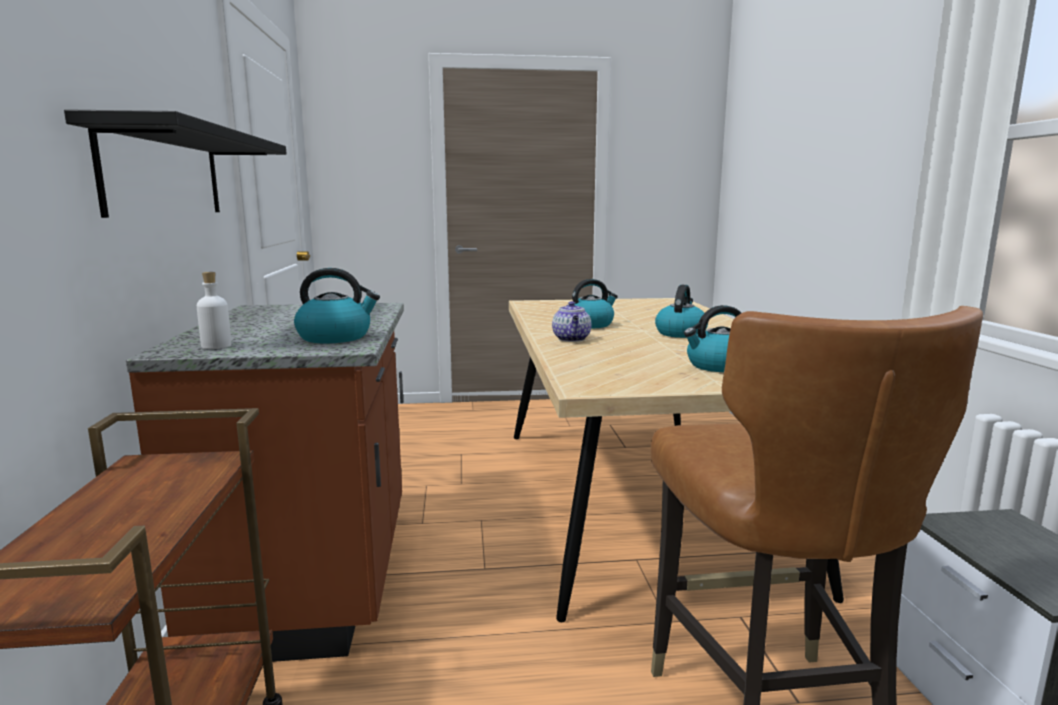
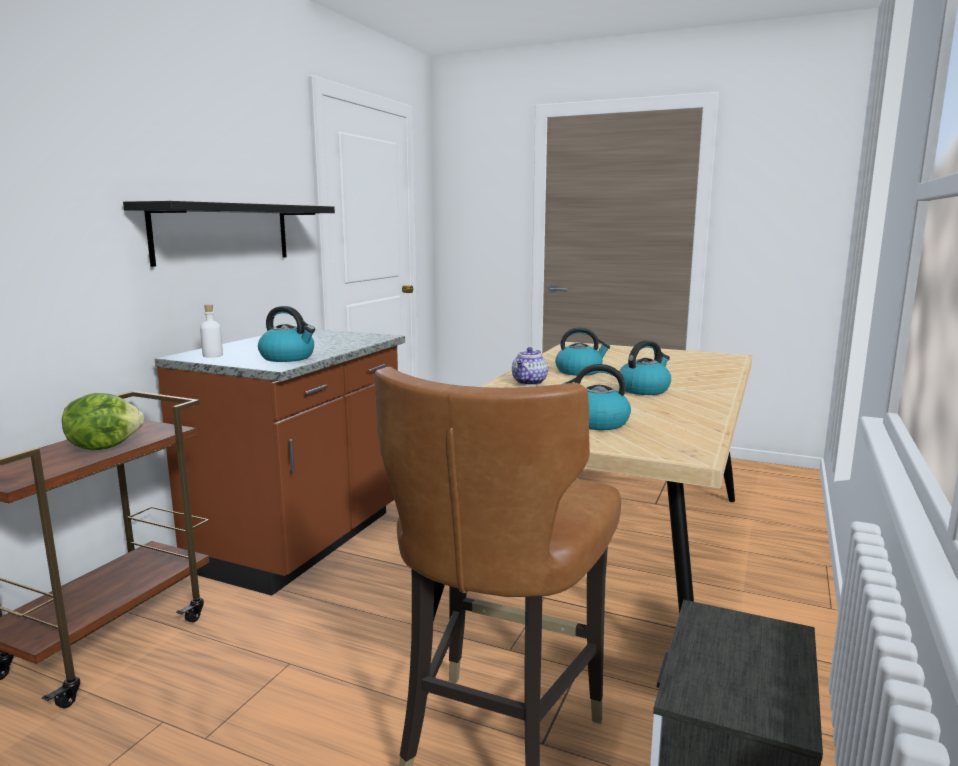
camera: 30 degrees right, 0 degrees up
(155, 505) = (104, 446): none -> lettuce

